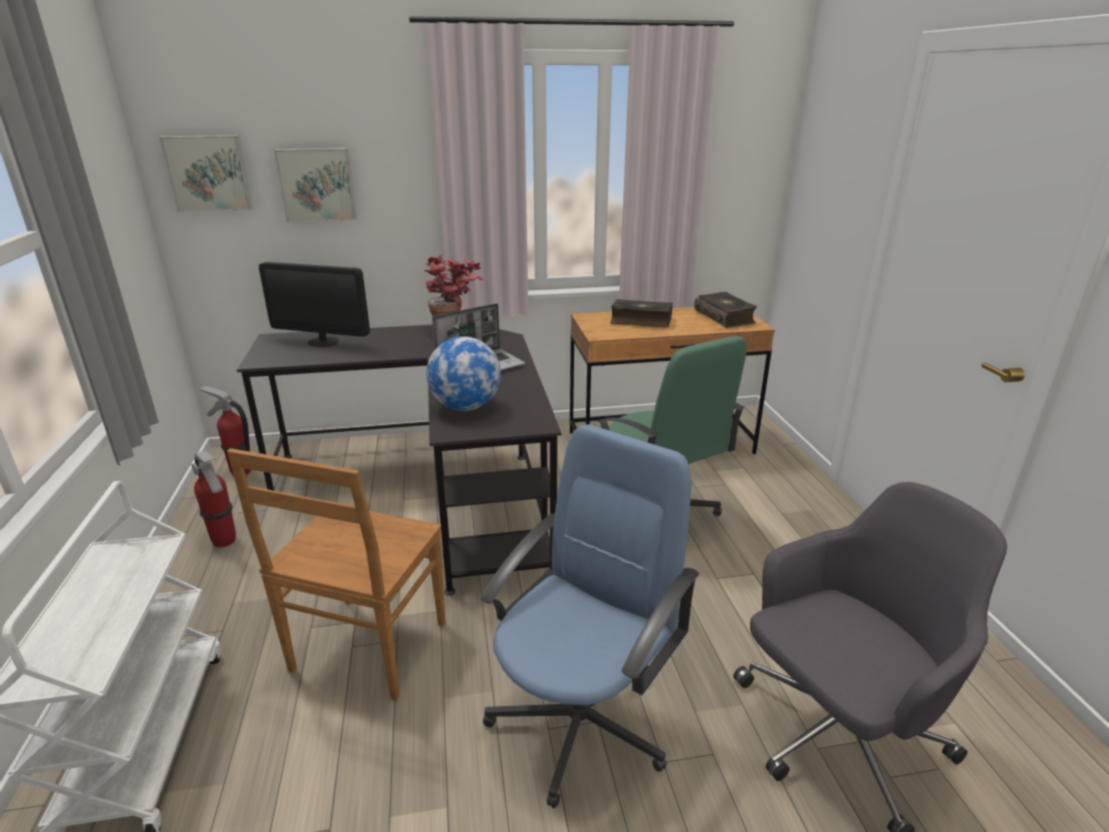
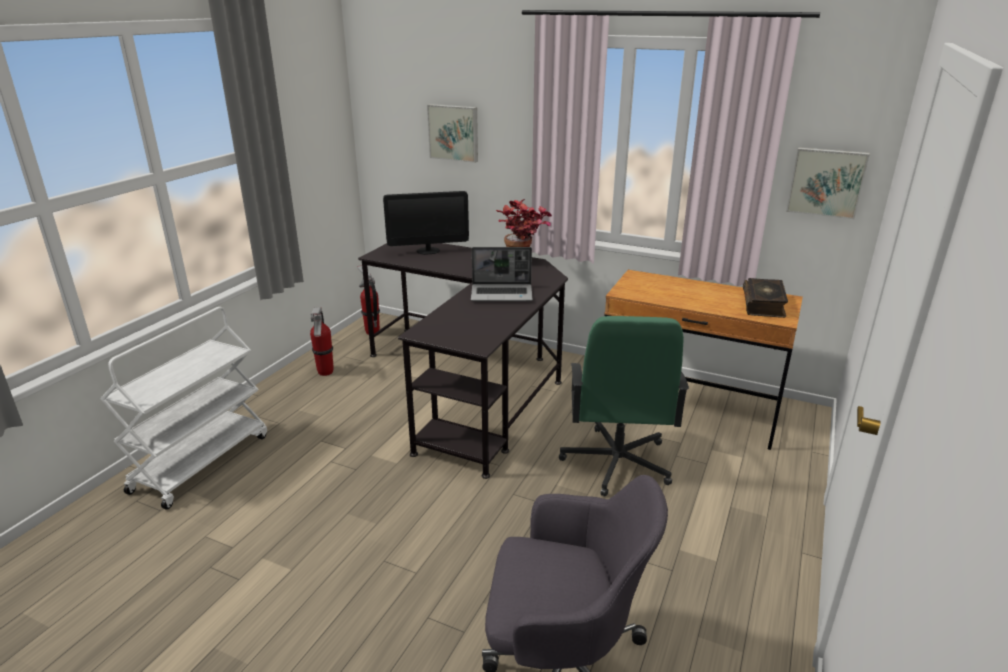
camera: 35 degrees right, 0 degrees up
(208, 173) = (389, 117): picture -> picture (826, 182)
(323, 342) = (428, 251): monitor -> monitor turned 60 degrees counterclockwise
(367, 649) = (336, 467): brown chair -> none
(466, 407) = (451, 320): globe -> none
(581, 720) = (407, 567): blue office chair -> none
(641, 321) = (677, 289): book -> none

